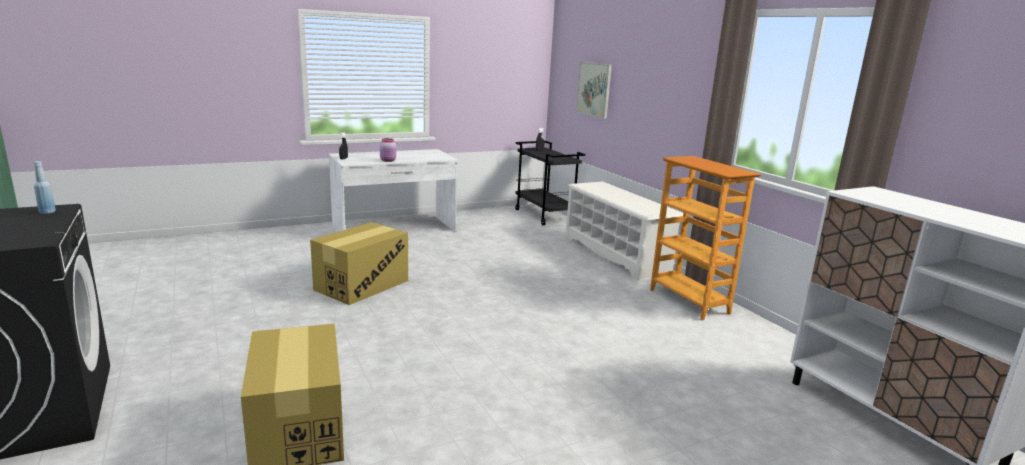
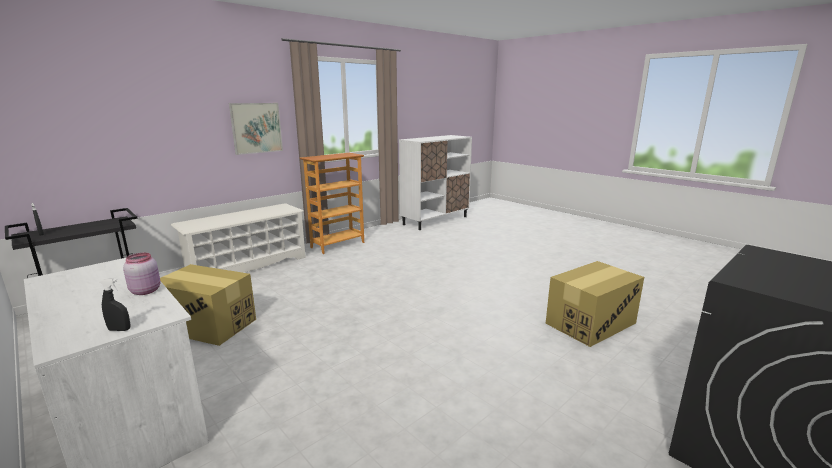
camera: 105 degrees left, 0 degrees up
(47, 212) = (749, 278): blue bottle -> none
(362, 285) = (372, 368): cardboard box -> cardboard box (207, 325)
(594, 89) = (109, 133): picture -> picture (256, 128)

